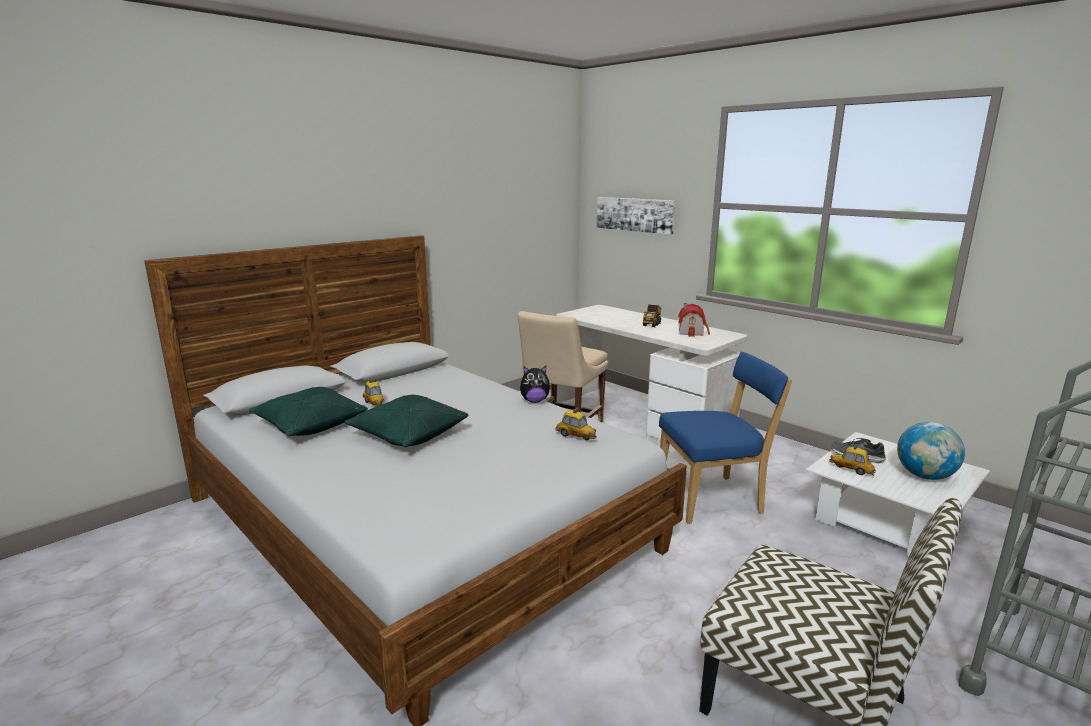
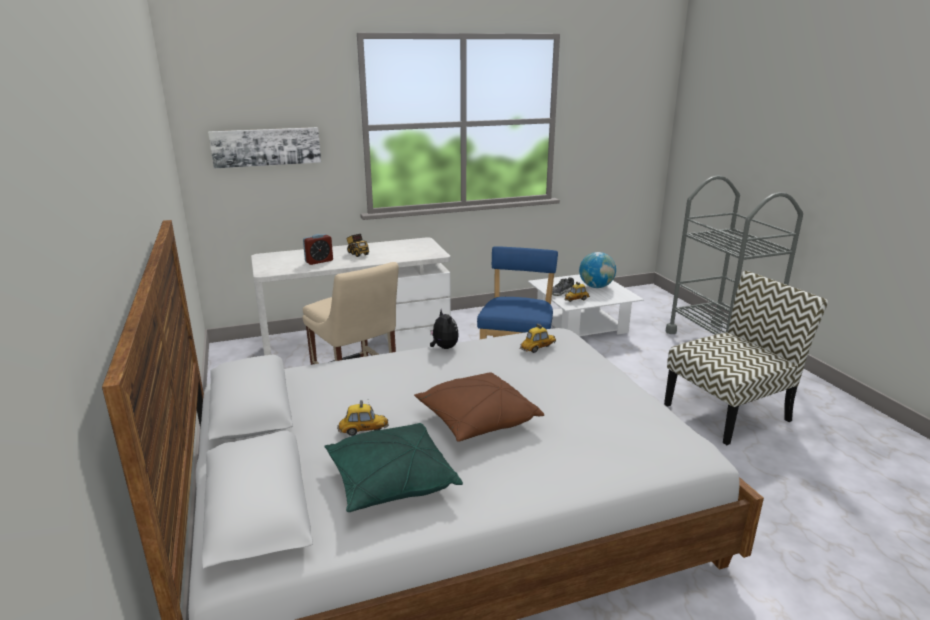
camera: 65 degrees left, 5 degrees up
(408, 435) = (476, 420): green pillow -> brown pillow
(535, 401) = (443, 348): plush toy -> plush toy turned 45 degrees counterclockwise
(613, 319) = (319, 261): none -> alarm clock
(693, 332) = (400, 248): toy house -> none

